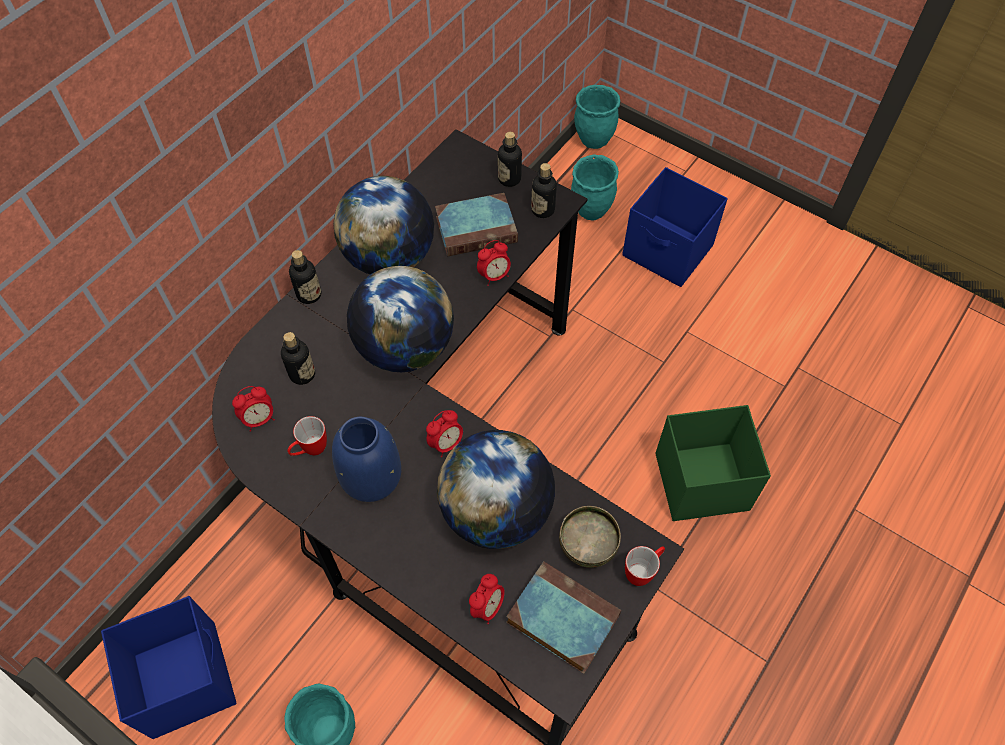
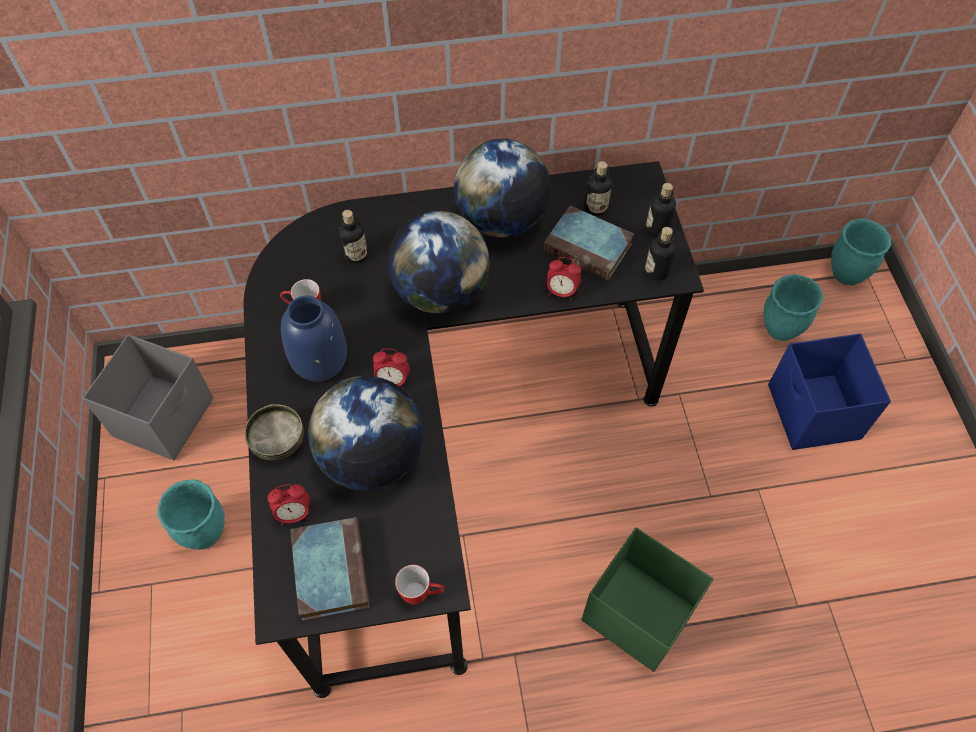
camera: 45 degrees right, 0 degrees up
(185, 678) = (165, 416): blue storage box -> grey storage box
(259, 419) = (297, 263): alarm clock -> none
(309, 294) = (419, 204): bottle -> bottle (595, 207)
(586, 544) = (405, 537): bowl -> bowl (278, 441)

